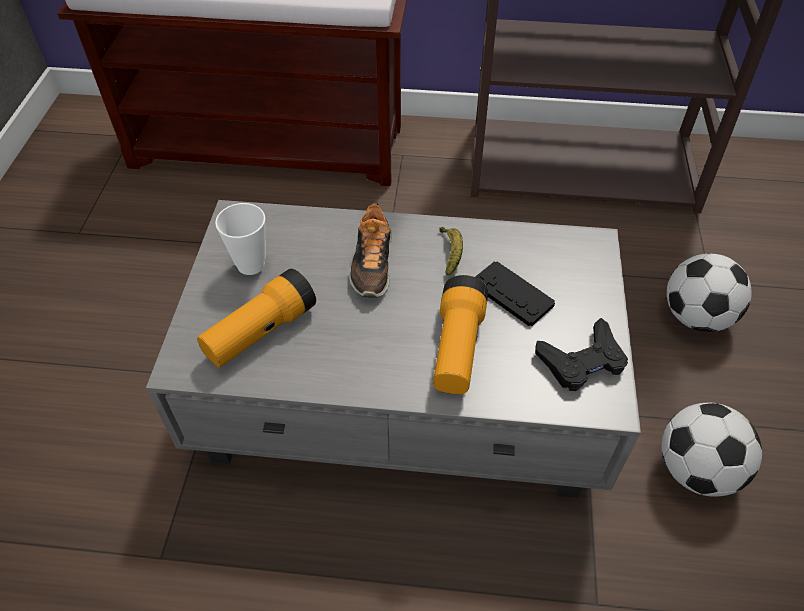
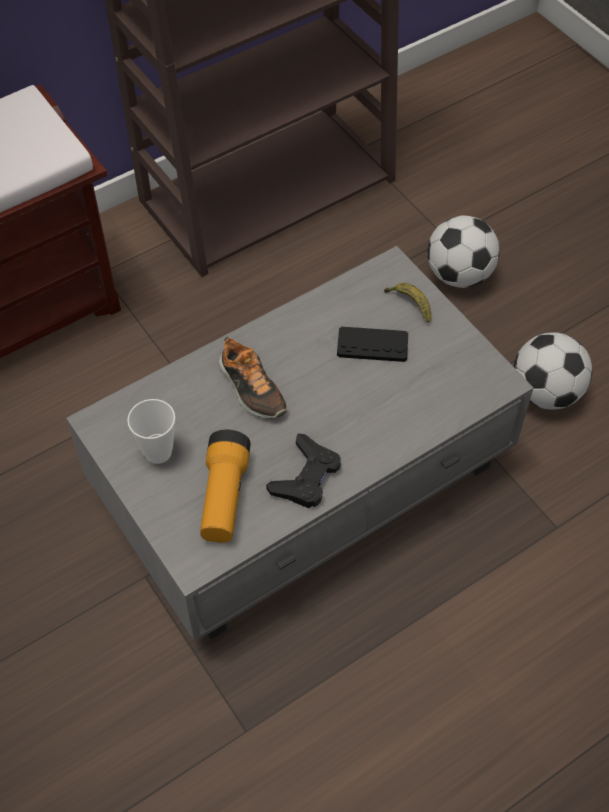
camera: 40 degrees left, 5 degrees up
(451, 253) = (300, 341): banana -> banana (410, 304)
(457, 347) = (373, 410): flashlight -> none
(582, 361) = (460, 363): black game controller -> black game controller (306, 477)

